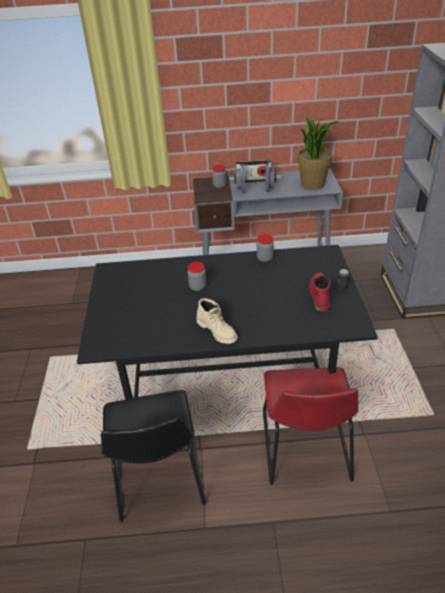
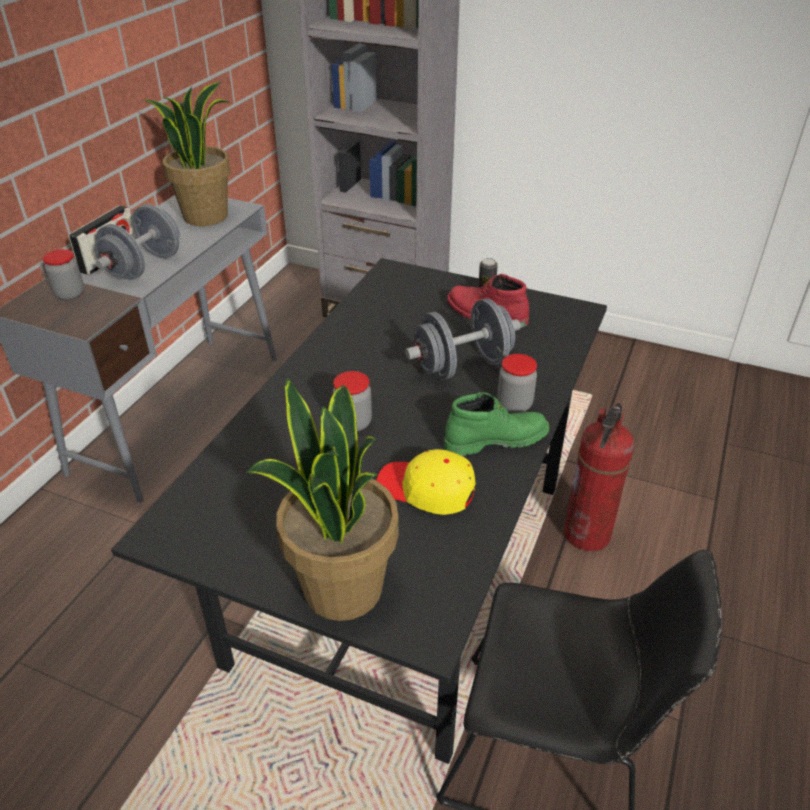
camera: 65 degrees left, 0 degrees up
(104, 319) = (341, 588): none -> potted plant
(170, 321) = (426, 489): none -> yellow cap
(217, 331) = (495, 439): beige boot -> green boot
(265, 258) = (347, 327): jar -> jar (514, 405)
(266, 302) = (462, 366): none -> grey dumbbell
(305, 449) = (587, 534): red chair -> fire extinguisher

